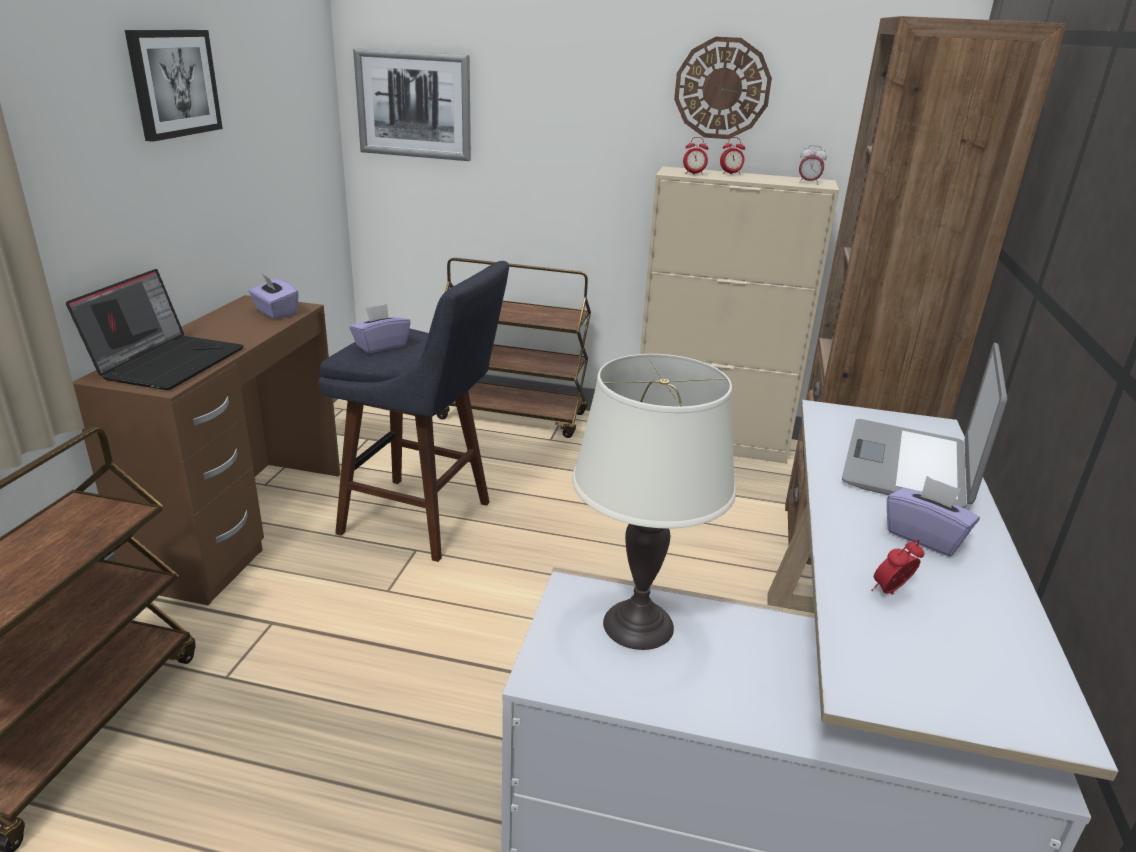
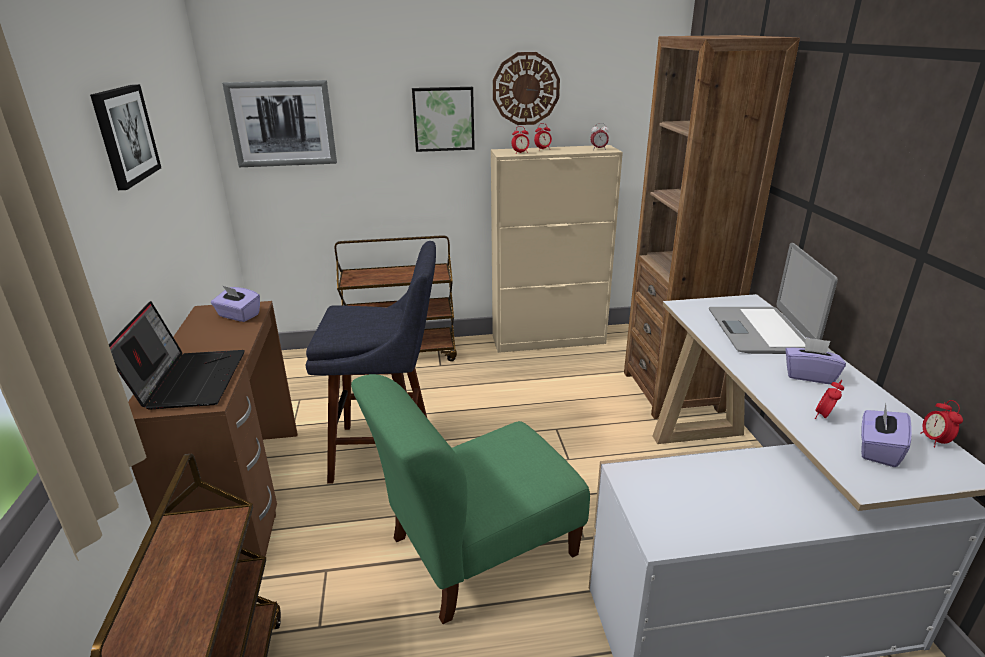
camera: 20 degrees left, 0 degrees up
(381, 346) = (347, 325): purple tissue box -> purple tissue box (878, 450)
(445, 657) = (476, 551): none -> green chair
(606, 118) = (443, 119): none -> picture
(638, 625) = (686, 484): white table lamp -> none
(1042, 672) = (934, 441): none -> alarm clock

